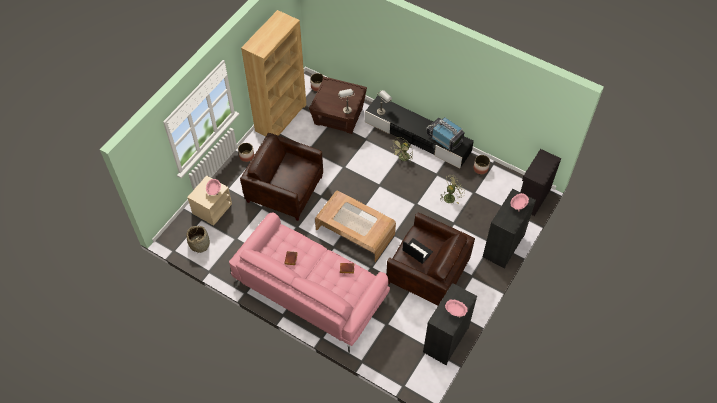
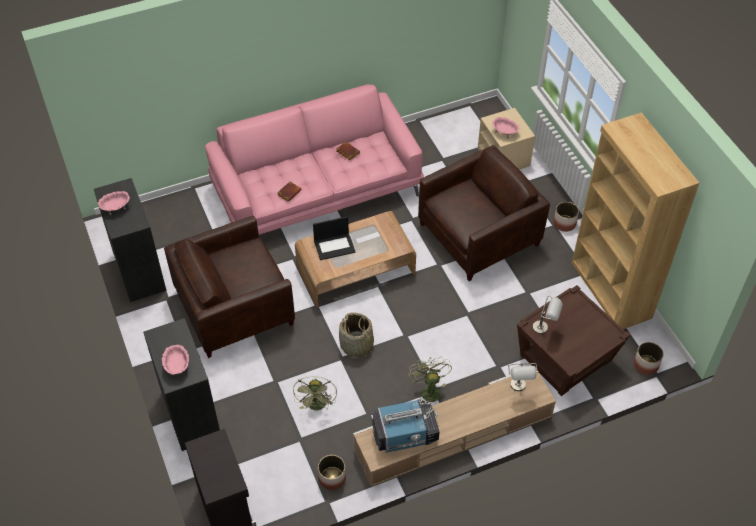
camera: 125 degrees right, 5 degrees down
(200, 244) = (461, 127): basket -> basket (357, 345)
(417, 137) = (453, 434): black tv stand -> beige tv stand
(417, 251) = (246, 266): laptop -> laptop (334, 246)

